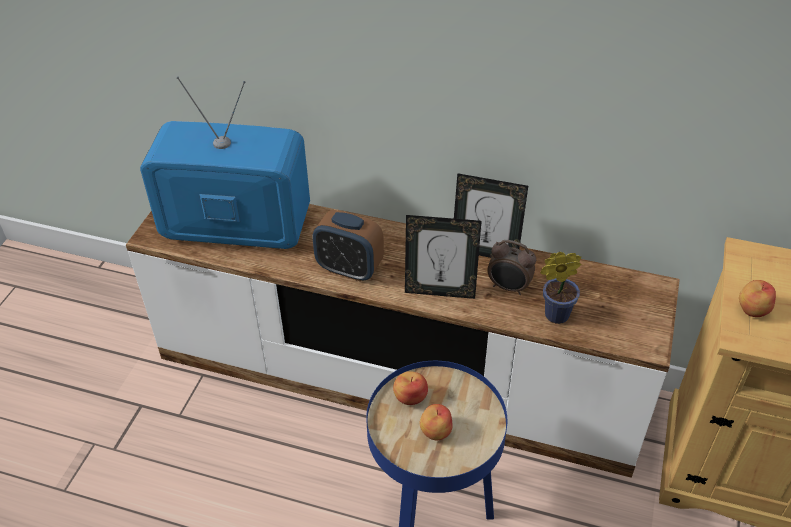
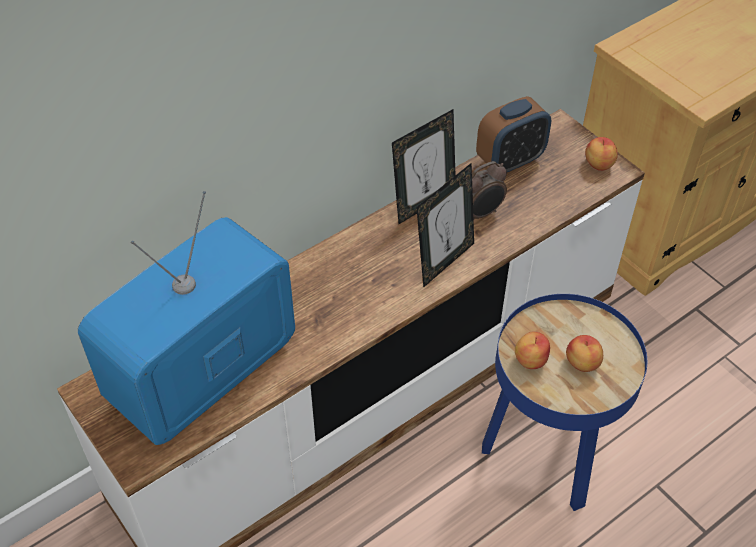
camera: 55 degrees left, 5 degrees up
(349, 269) = (354, 311): alarm clock -> alarm clock (510, 161)
(553, 315) = (536, 205): potted plant -> none
(752, 309) = (680, 80): apple -> apple (598, 164)

